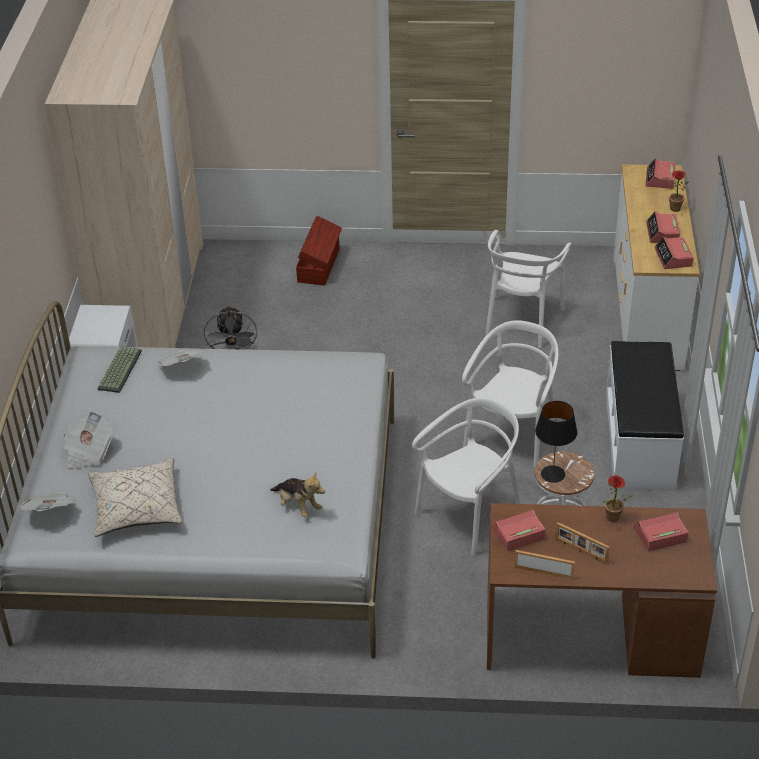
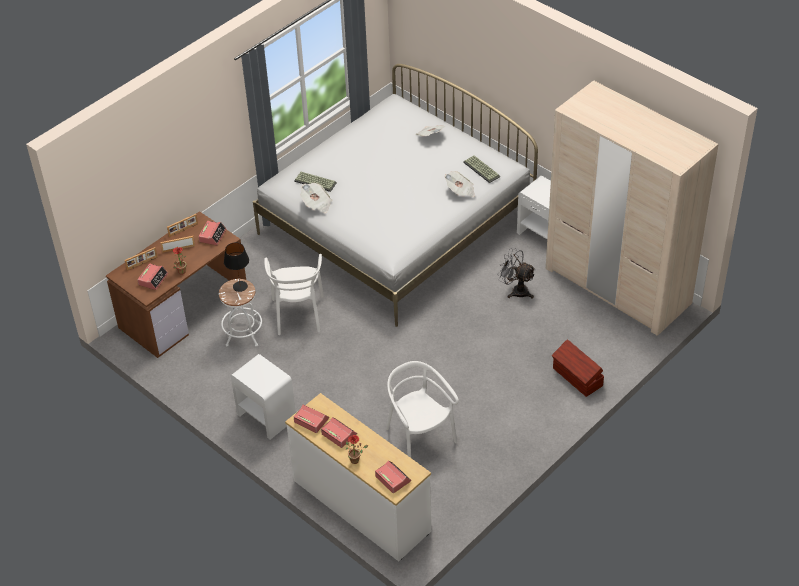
camera: 130 degrees right, 5 degrees up
(51, 512) = (403, 112): newspaper -> newspaper (317, 204)
(136, 507) = (375, 136): beige pillow -> none
(298, 506) = (316, 181): plush toy -> keyboard
(512, 435) = (332, 367): white chair -> none
(640, 442) = (266, 416): white bench -> white nightstand
(650, 568) = (142, 263): none -> picture frame

